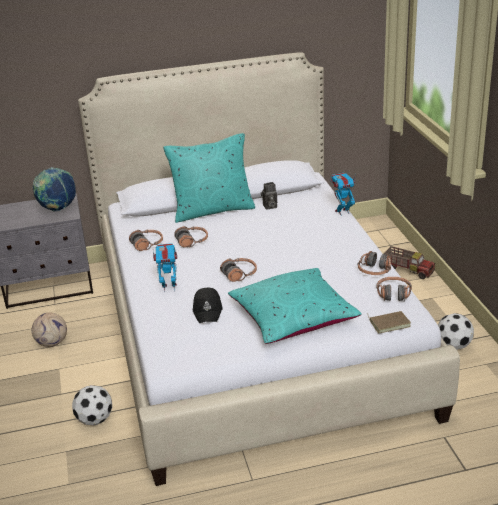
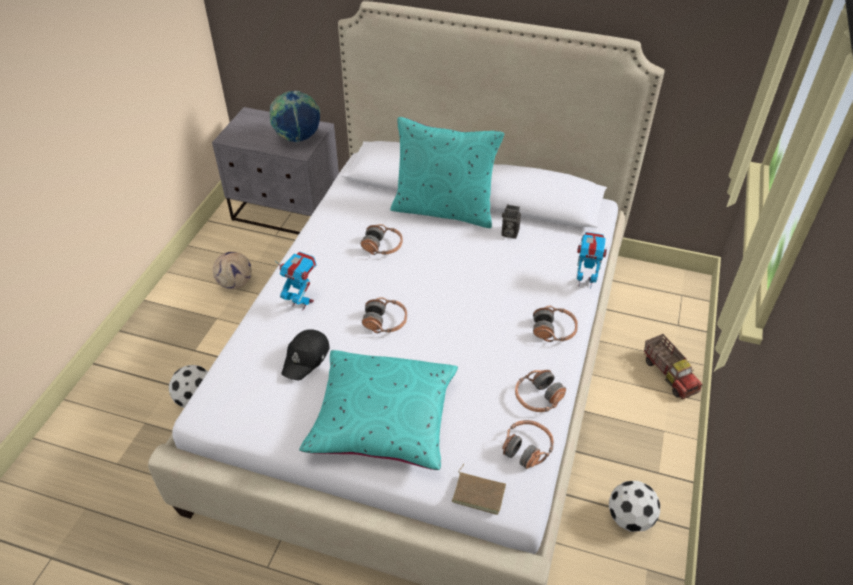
camera: 30 degrees right, 15 degrees up
(147, 244) = (336, 228): headphones -> headphones (554, 330)

